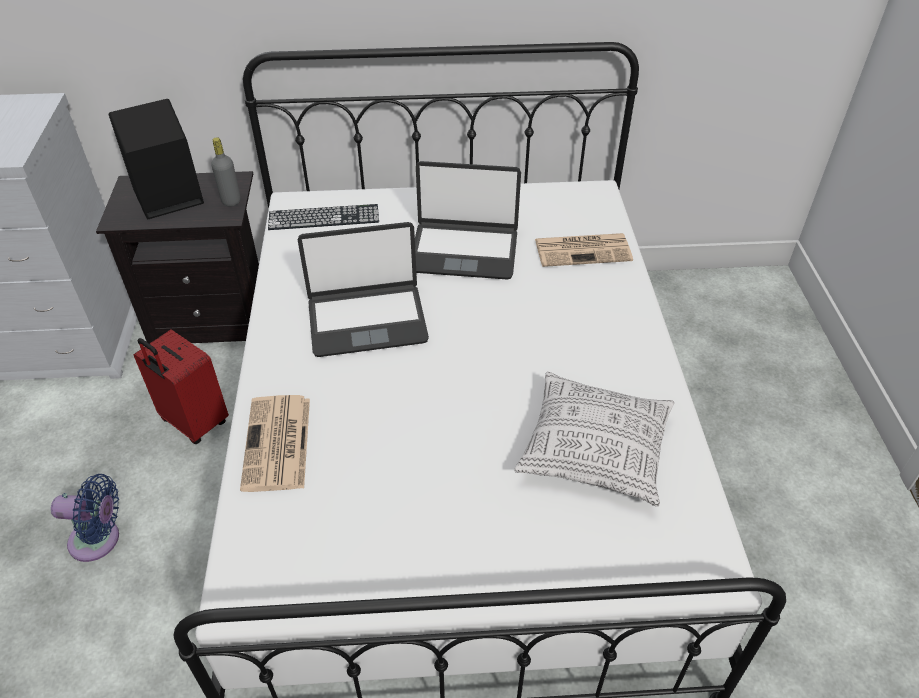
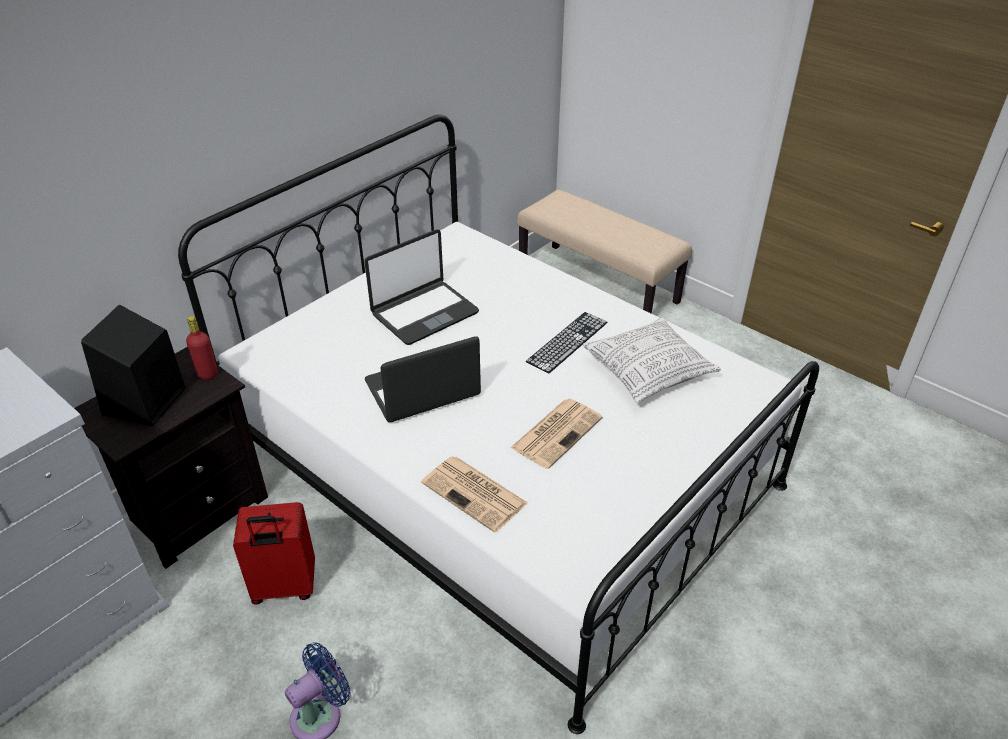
camera: 45 degrees left, 5 degrees down
(231, 201) = (207, 374): grey bottle -> red bottle
(324, 217) = (290, 348): keyboard -> keyboard (567, 342)
(367, 320) = (423, 390): laptop -> laptop turned 150 degrees counterclockwise
(584, 250) = (496, 271): newspaper -> newspaper (557, 432)
(778, 341) = (598, 285): none -> beige bench

